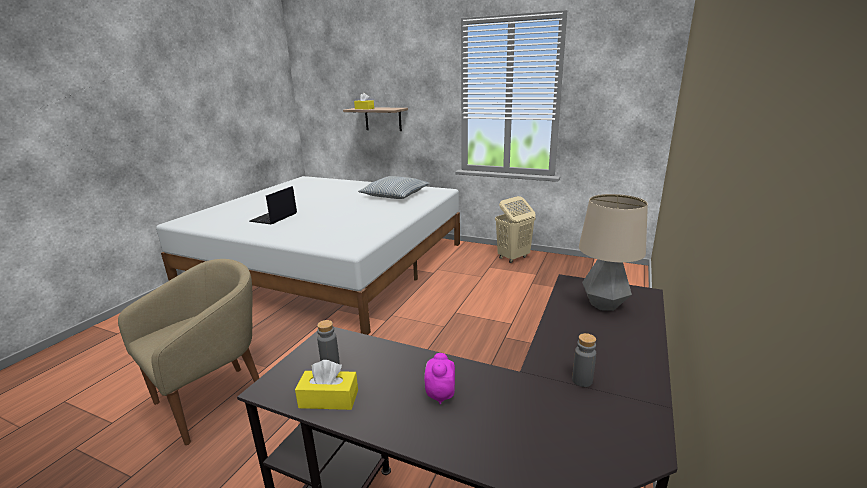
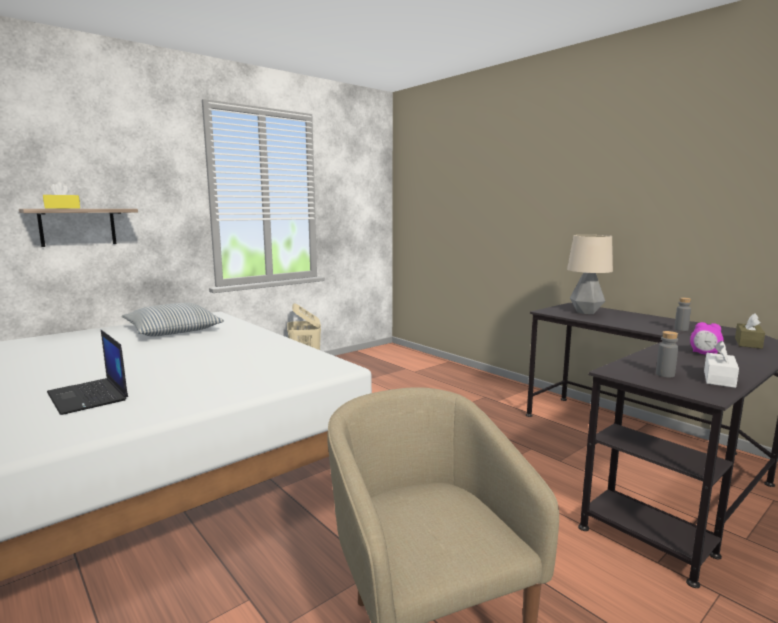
camera: 65 degrees left, 10 degrees down
(329, 399) = (719, 378): yellow tissue box -> white tissue box
(549, 445) = (748, 343): none -> brown tissue box

